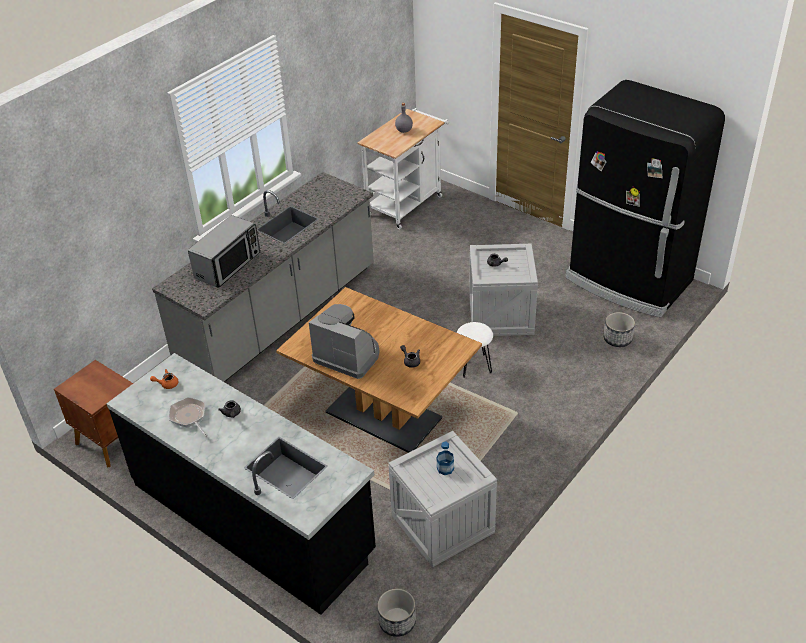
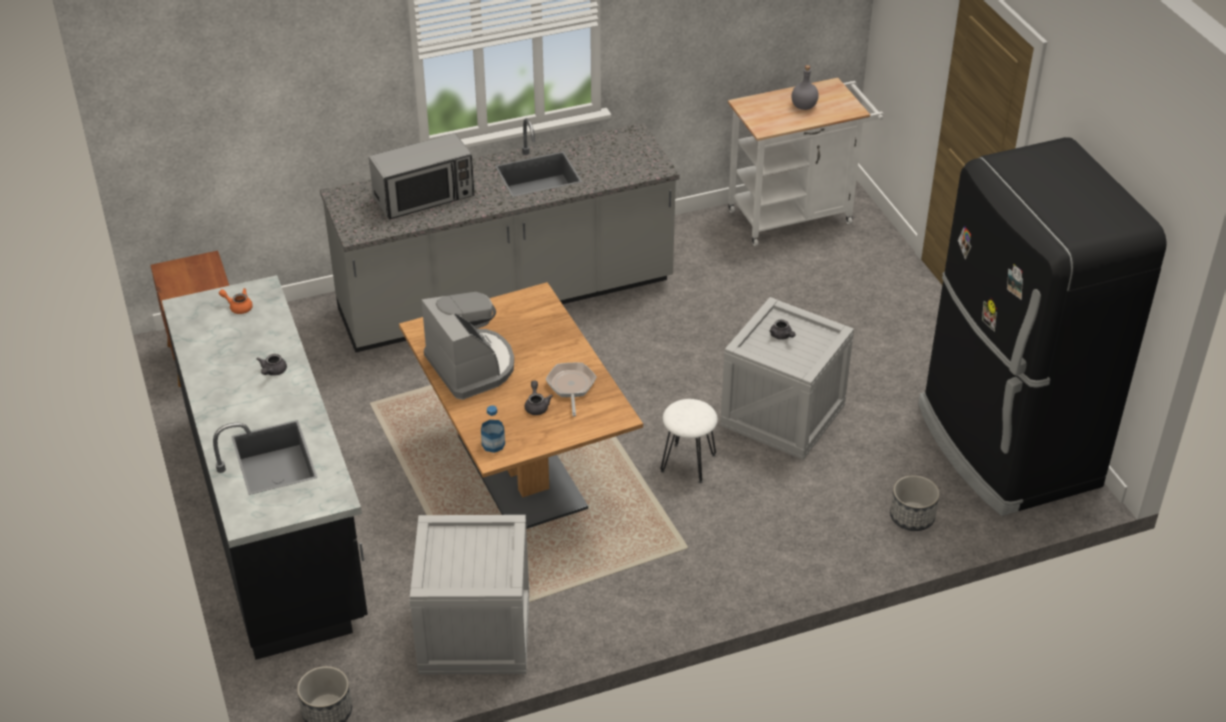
camera: 30 degrees right, 0 degrees up
(189, 417) = (227, 354): frying pan -> frying pan (571, 387)
(445, 468) = (477, 554): bottle -> bottle (493, 444)

